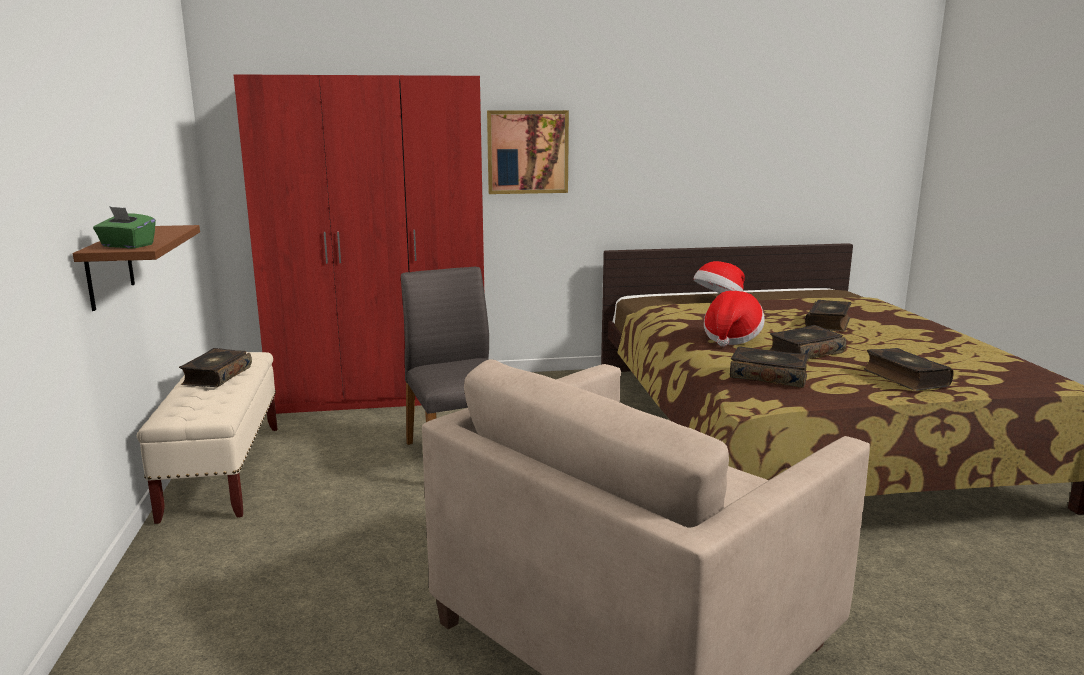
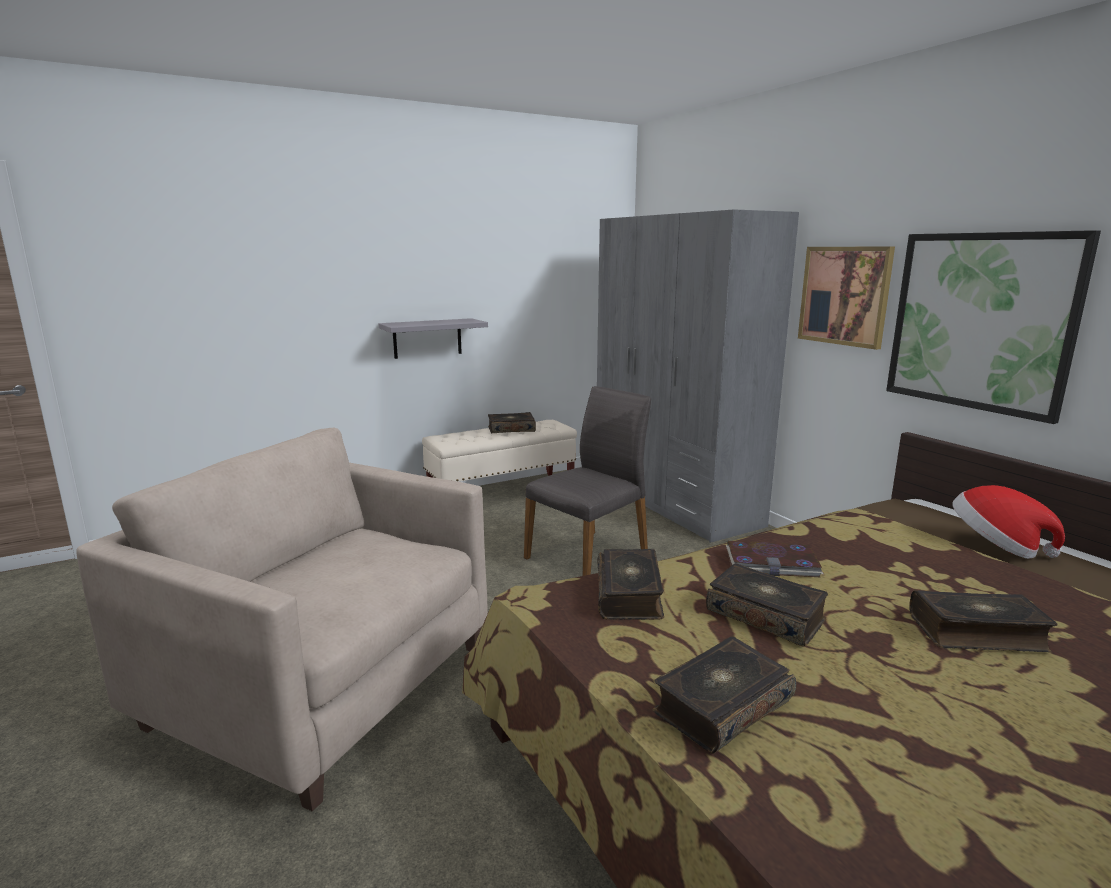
camera: 70 degrees right, 0 degrees up
(109, 267) = (427, 338): brown shelf -> grey shelf
(127, 246) = (401, 324): green tissue box -> none
(382, 394) = (673, 502): red wardrobe -> grey wardrobe
(638, 162) = (980, 321): none -> picture
(731, 338) = (772, 563): hat -> book

